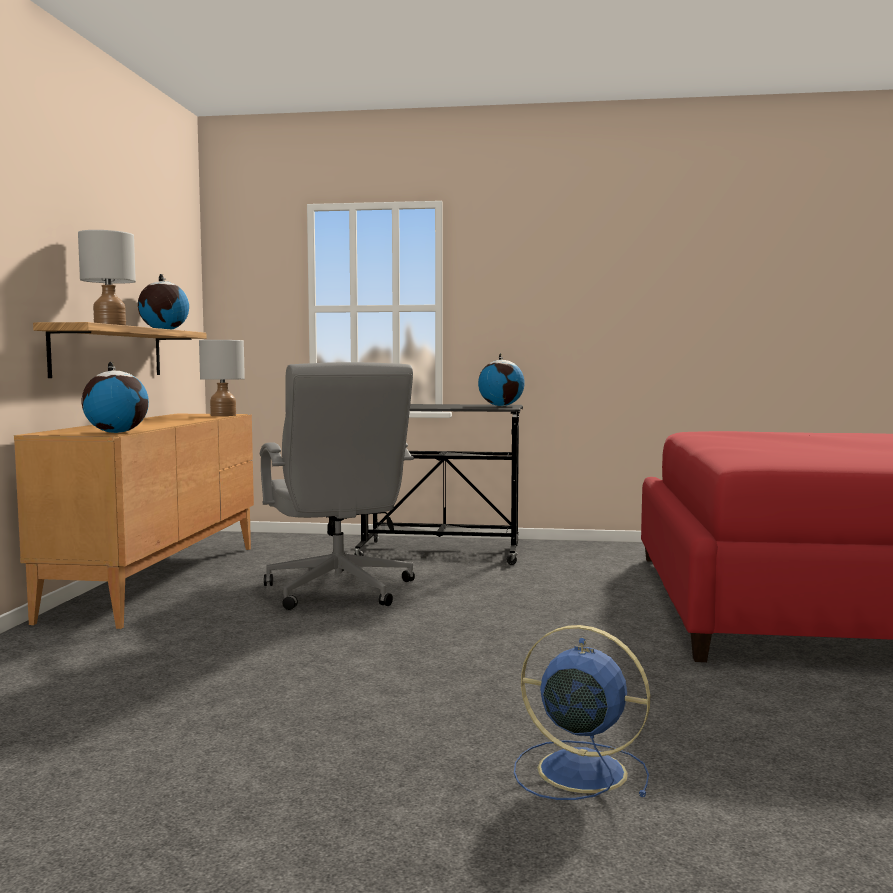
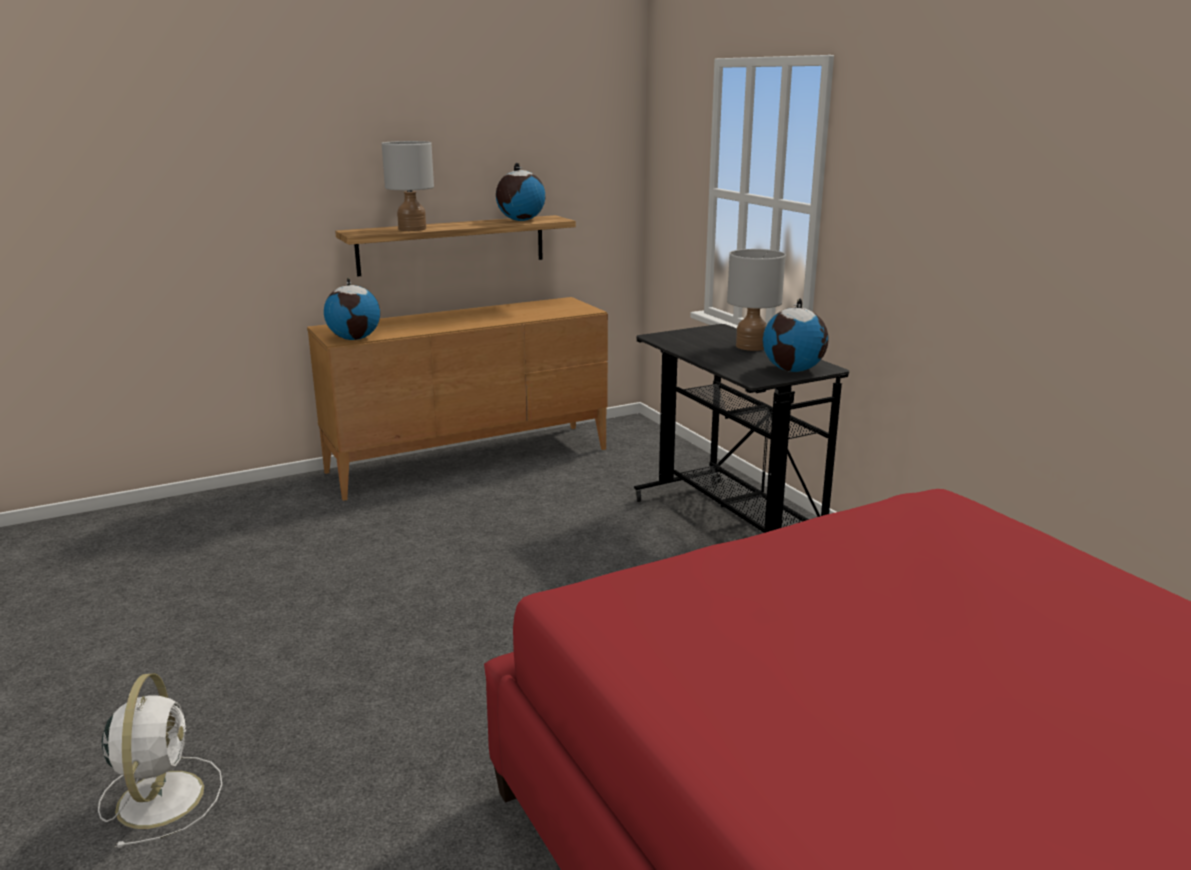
camera: 55 degrees right, 15 degrees up
(223, 415) = (569, 313): grey table lamp -> grey table lamp (751, 346)
(339, 589) = (532, 529): grey office chair -> none
(577, 770) = (161, 796): blue fan -> white fan

